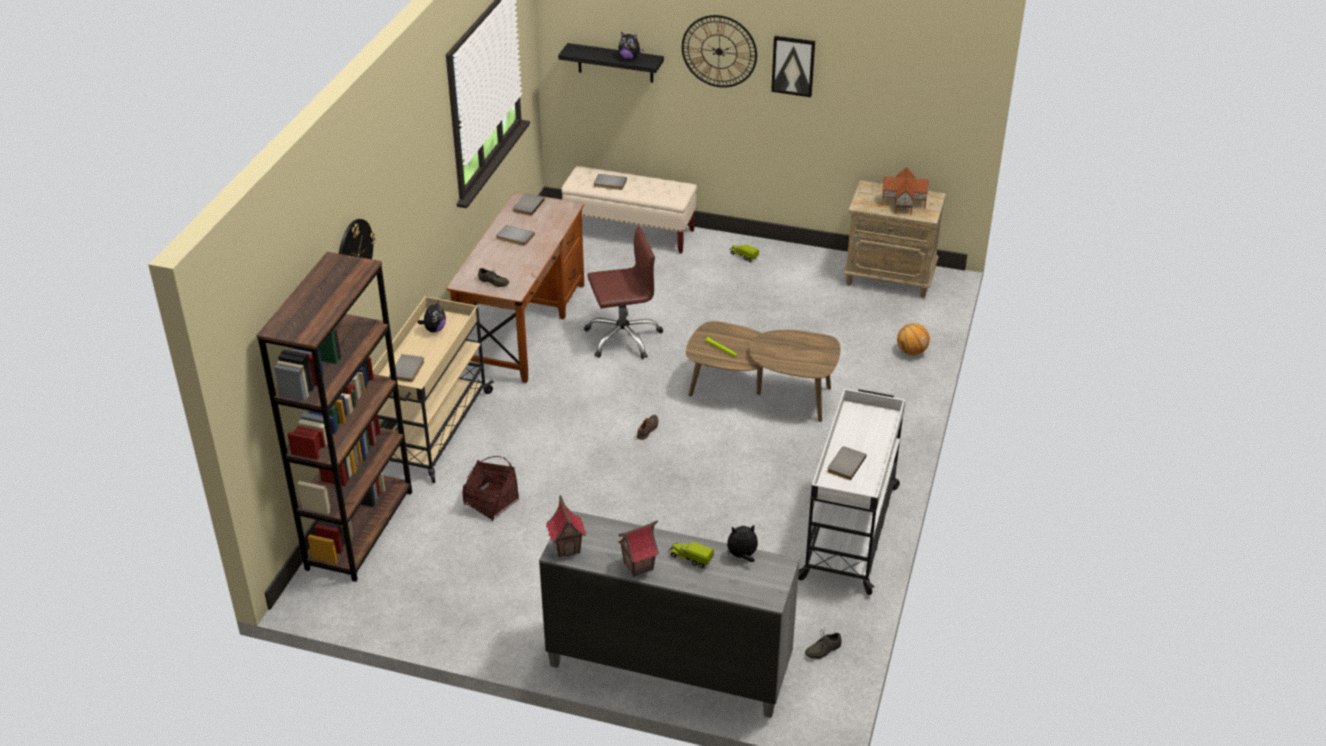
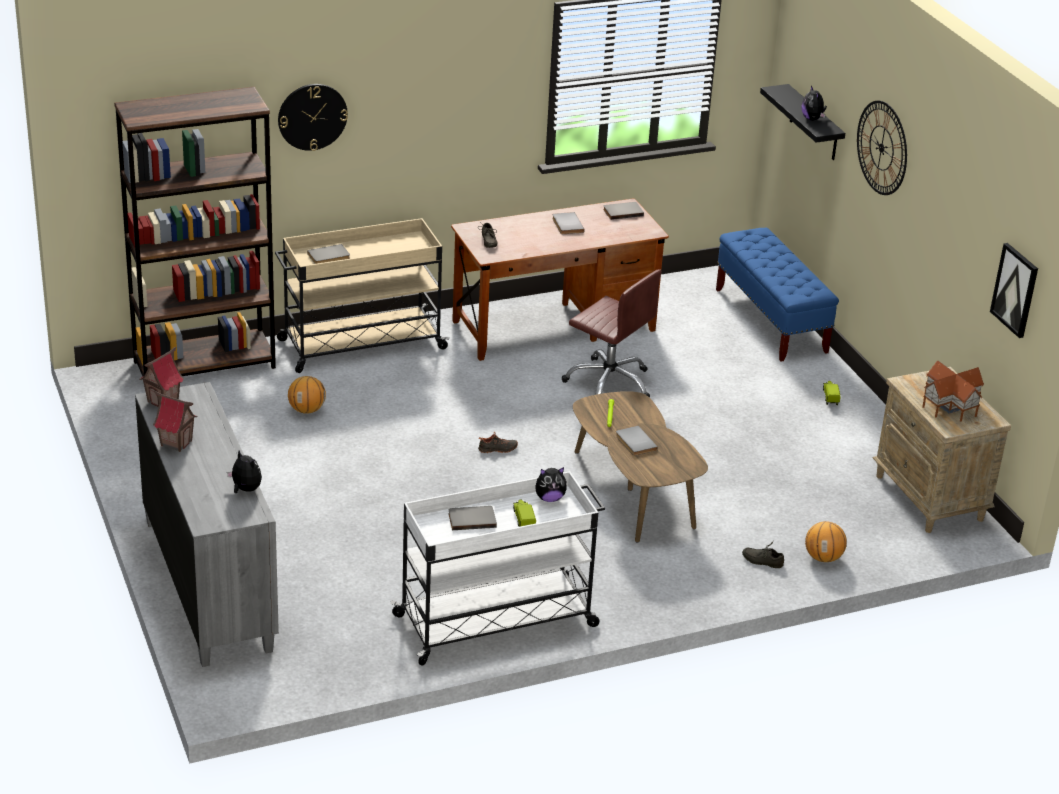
camera: 50 degrees right, 5 degrees down
(434, 329) = (396, 246): plush toy -> plush toy (549, 498)
(491, 502) = (307, 410): basket -> basketball
(610, 183) = (762, 253): grey book -> grey book (634, 443)
(630, 232) = (771, 321): beige bench -> blue bench
(690, 558) = (213, 465): toy truck -> toy truck (523, 520)
(793, 65) = (929, 194): picture -> picture (1015, 290)
(822, 649) = (317, 664): grey shoe -> grey shoe (762, 560)

